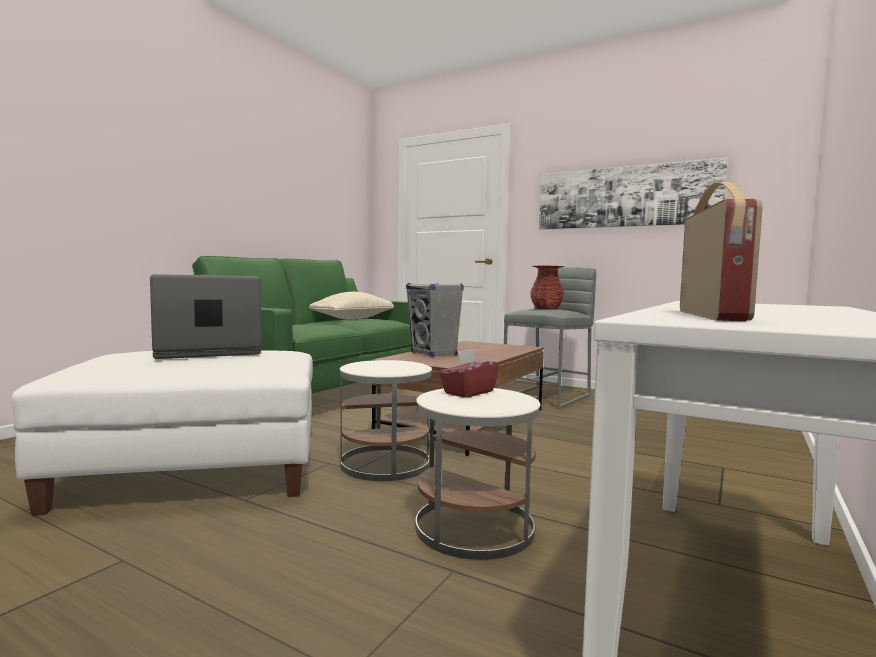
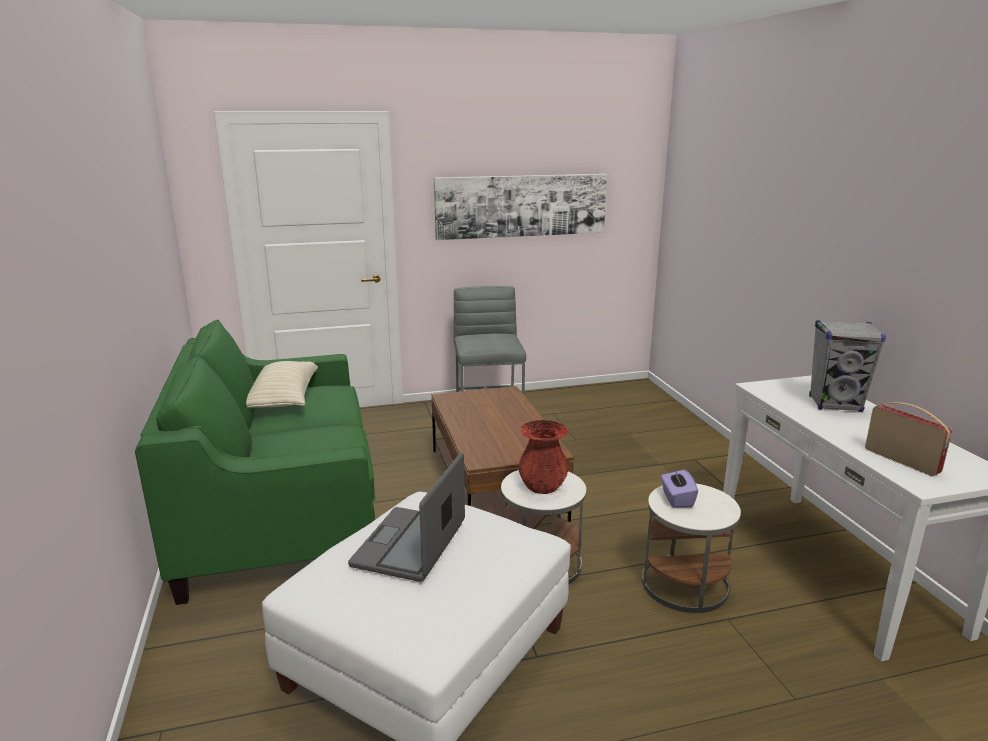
camera: 45 degrees left, 15 degrees up
(434, 354) = (483, 437): grey speaker -> grey speaker (835, 404)
(468, 392) = (677, 499): red tissue box -> purple tissue box
(546, 309) = (490, 340): red vase -> red vase (542, 486)

